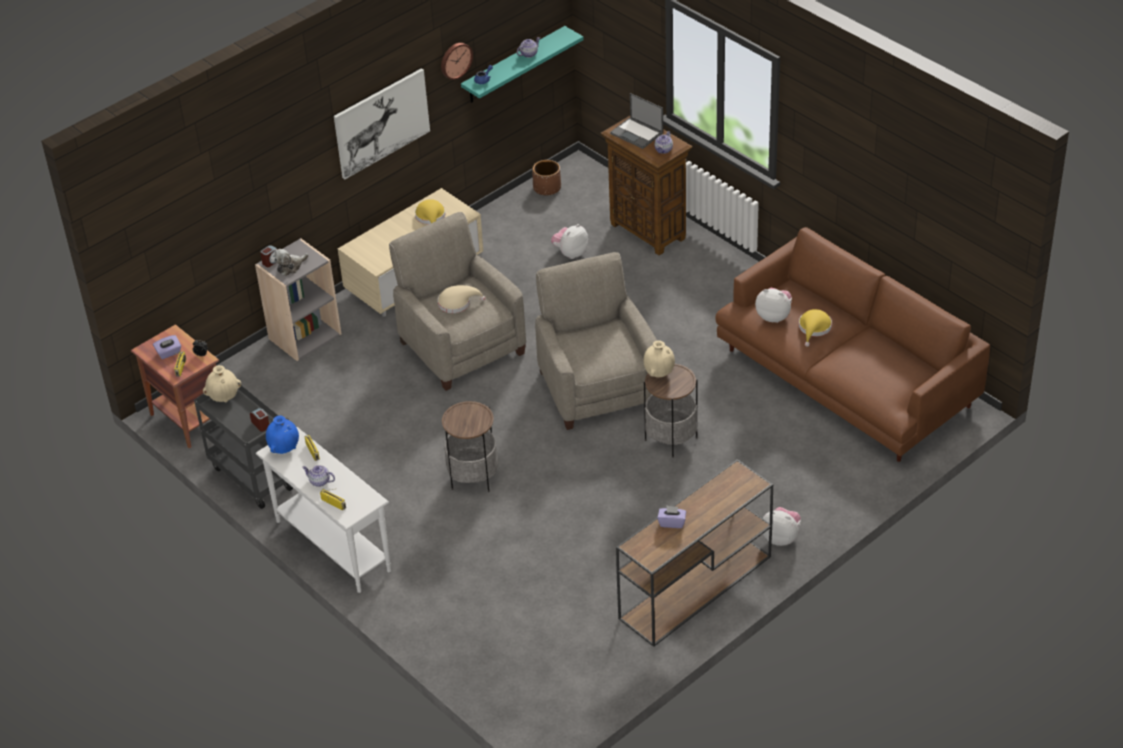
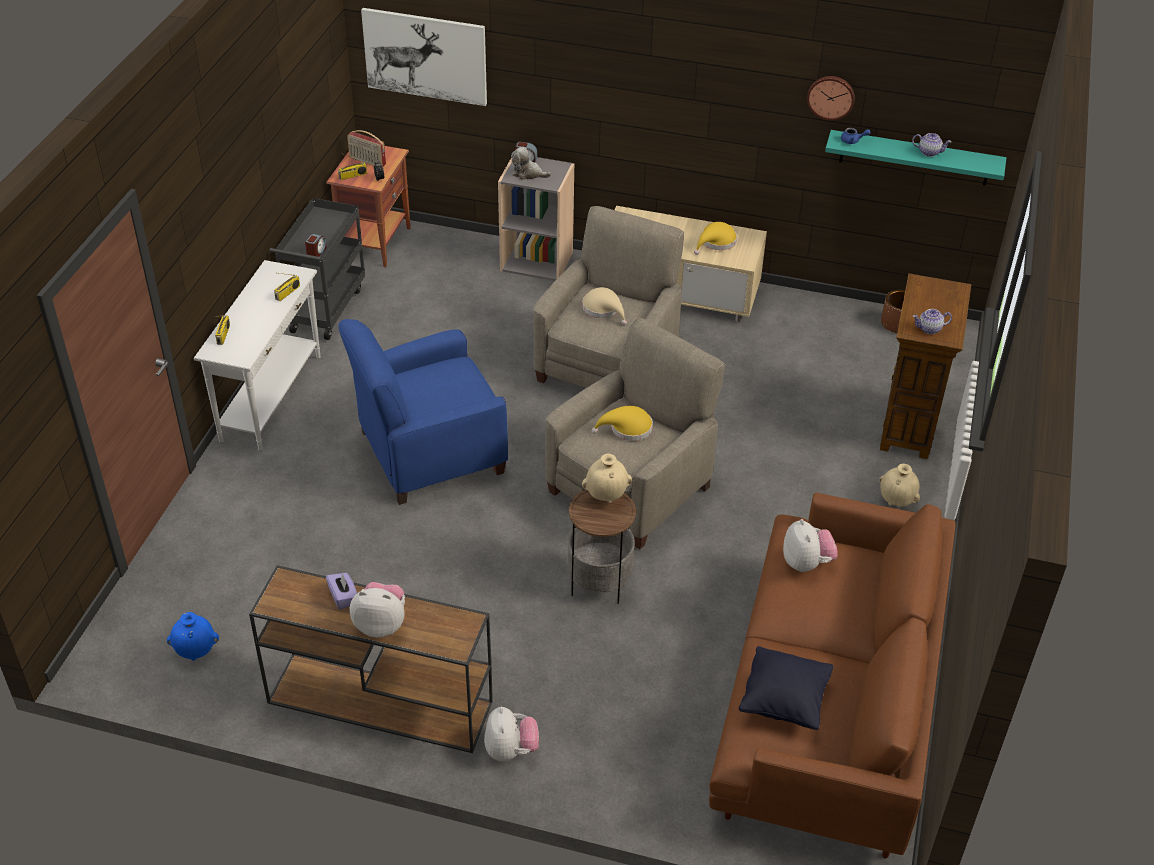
camera: 55 degrees right, 0 degrees up
(169, 353) = (367, 161): purple tissue box -> radio
(224, 398) = (336, 217): beige vase -> beige vase (896, 501)
(284, 448) = (280, 274): blue vase -> blue vase (196, 651)
(319, 481) = (248, 314): teapot -> none
(381, 123) = (710, 105): picture -> picture (425, 56)
(473, 477) = (429, 452): side table -> blue armchair
(570, 253) = (816, 382): plush toy -> plush toy (381, 624)
(637, 133) = (935, 299): laptop -> none
(814, 328) = (816, 609): yellow hat -> yellow hat (627, 428)
(873, 374) = (784, 701): none -> black pillow

